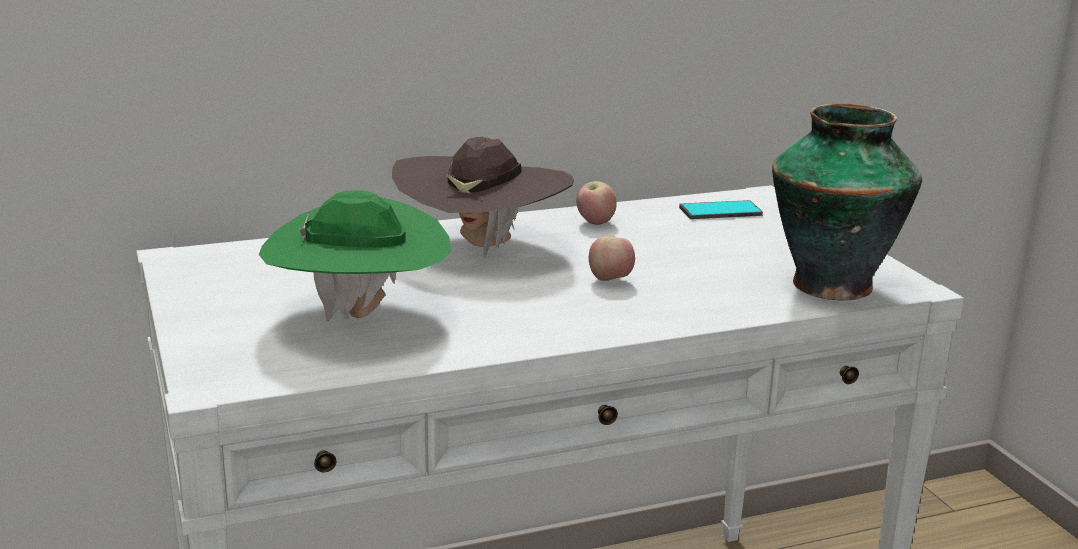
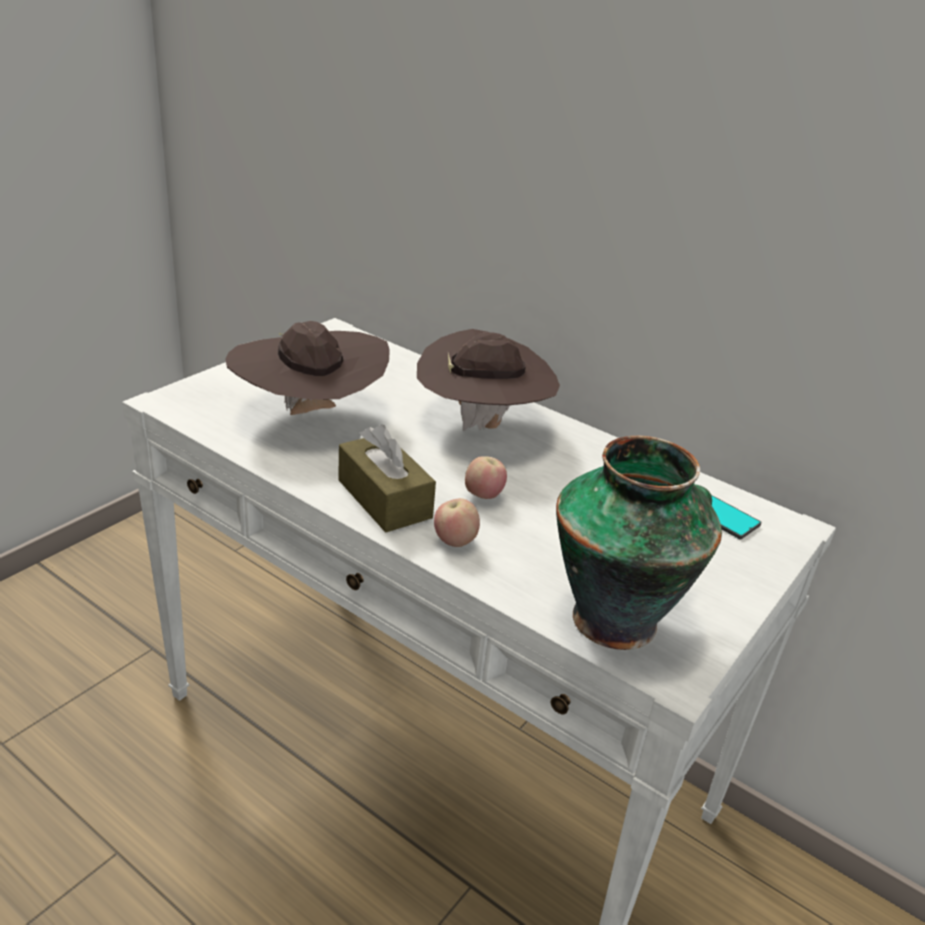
camera: 55 degrees right, 10 degrees up
(359, 315) = (310, 415): green hat -> brown hat
(570, 321) = (384, 499): none -> brown tissue box
(595, 222) = (598, 458): apple -> apple (455, 541)

